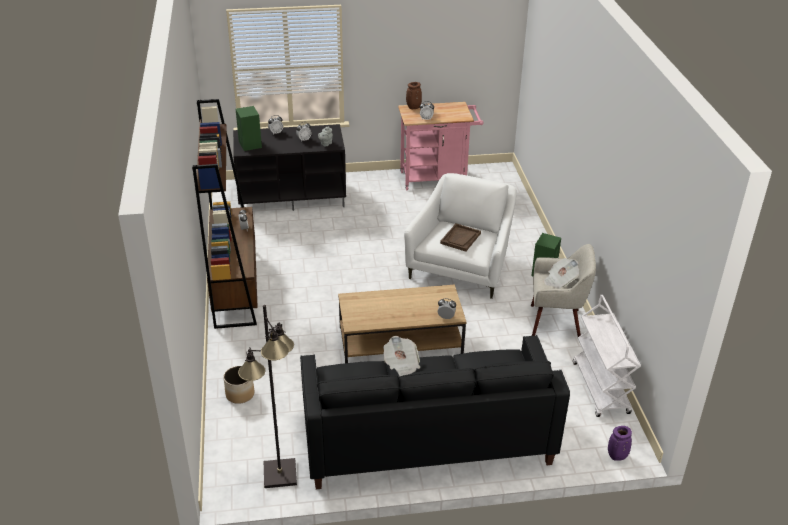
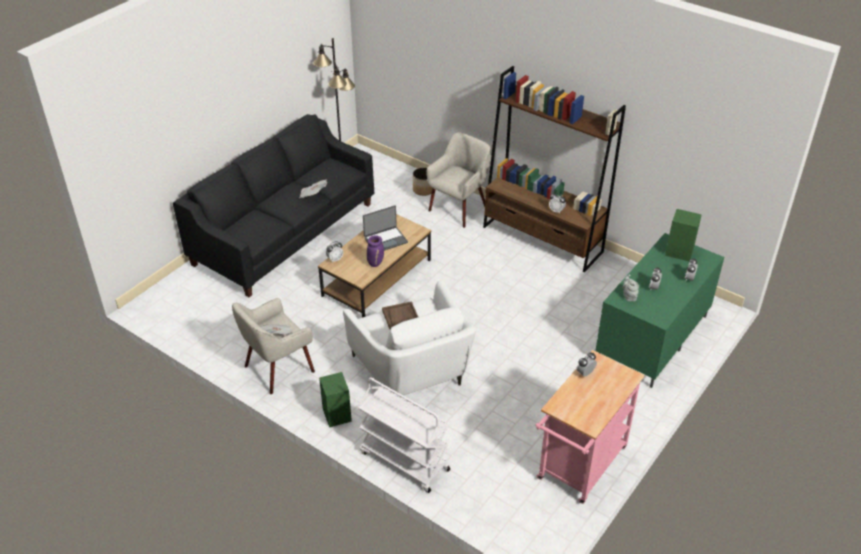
camera: 135 degrees right, 5 degrees up
(245, 354) = (459, 208): none -> beige armchair
(292, 197) = (653, 339): black tv stand -> green tv stand
(385, 308) = (385, 240): none -> laptop
(413, 108) = (624, 382): brown vase -> none
(601, 388) = (196, 334): white cart -> white cart (403, 461)
(617, 457) = (151, 294): purple vase -> purple vase (375, 263)

